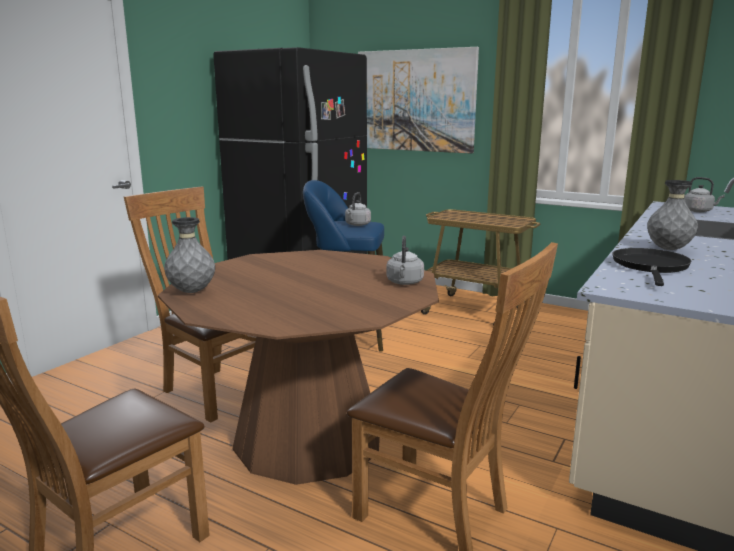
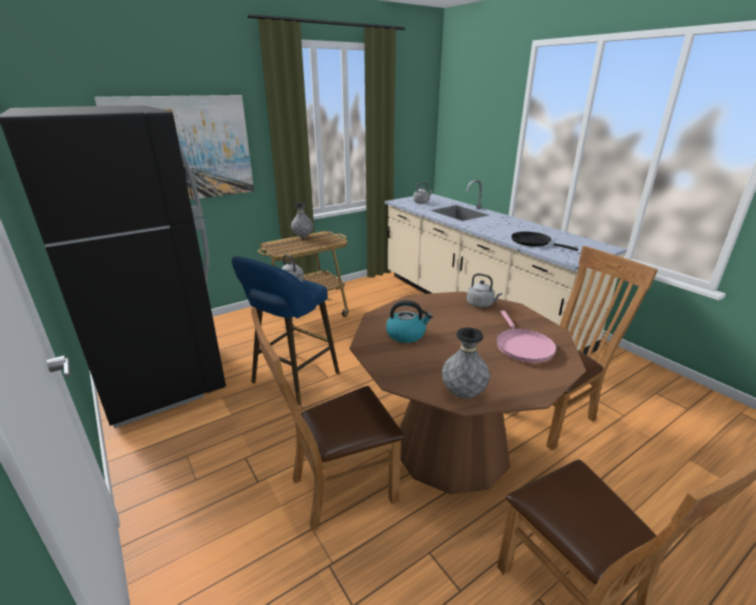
camera: 65 degrees left, 10 degrees up
(291, 265) = (406, 334): none -> kettle
(310, 306) = (522, 346): none -> pink frying pan
(668, 249) = (501, 230): grey vase -> grey vase (303, 237)

